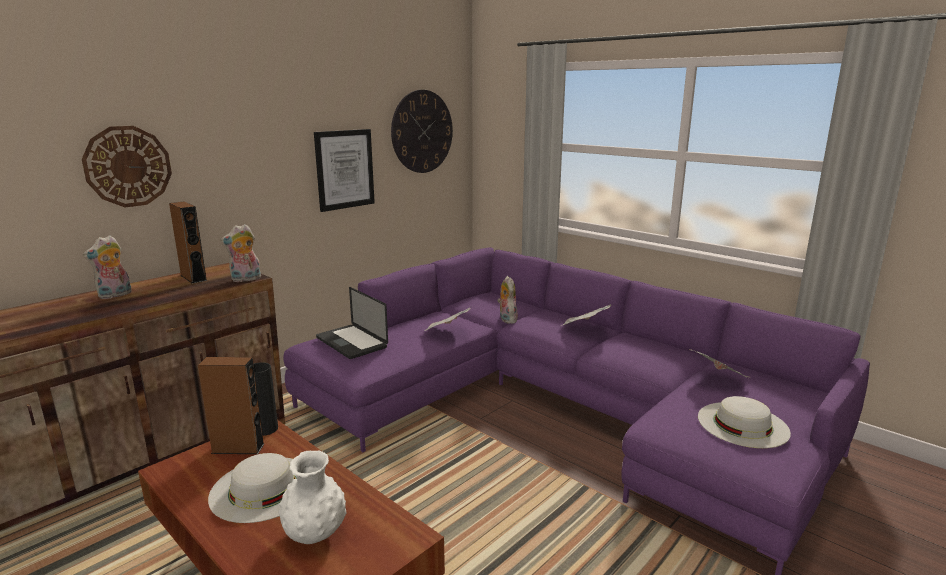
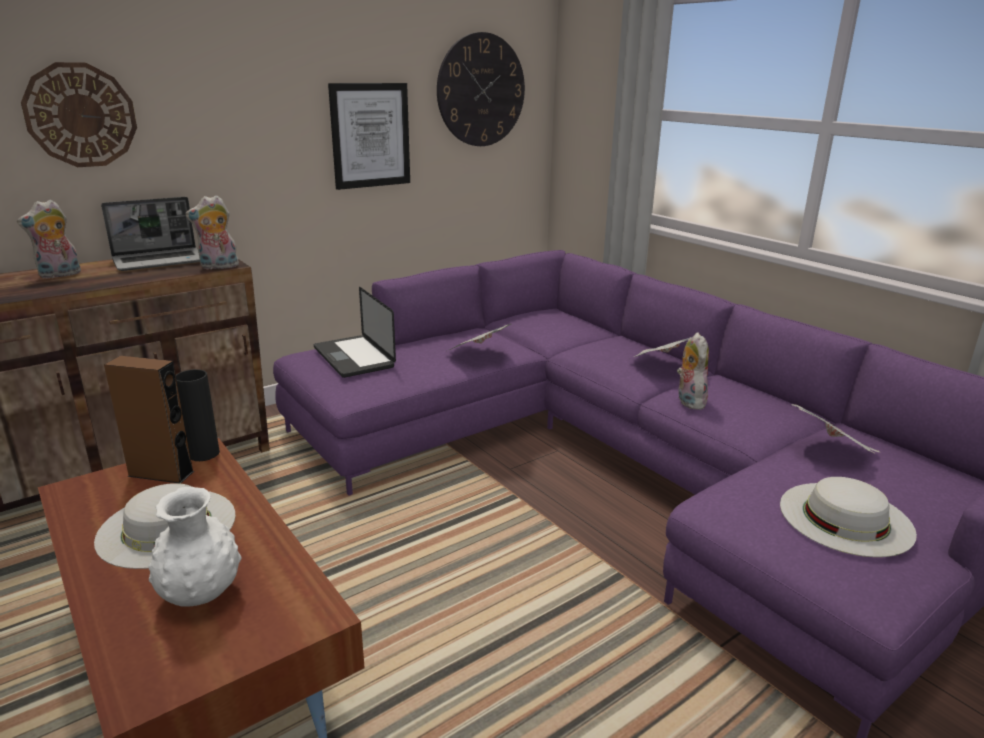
camera: 10 degrees right, 5 degrees up
(193, 278) = (160, 261): brown speaker -> laptop
(506, 319) = (562, 344): plush toy -> plush toy (688, 401)

